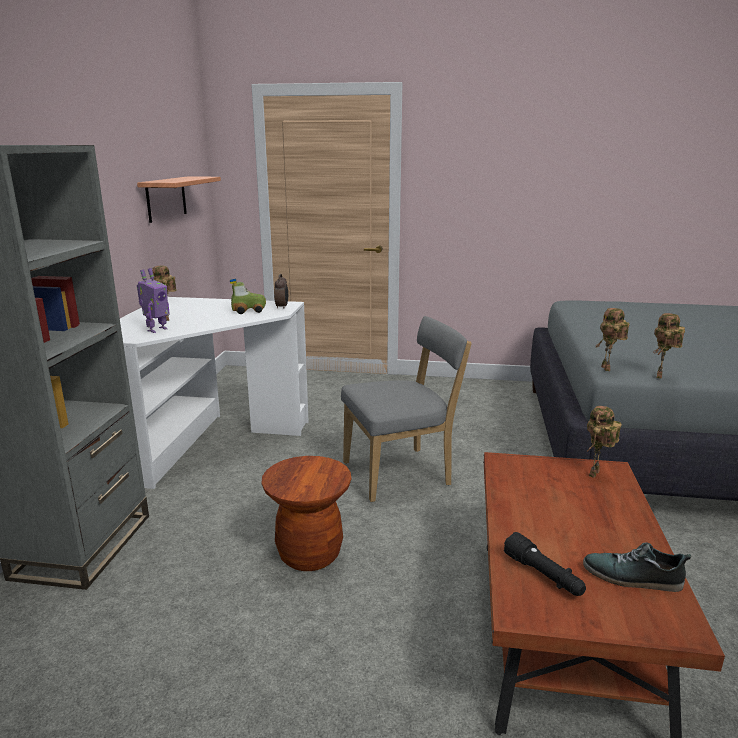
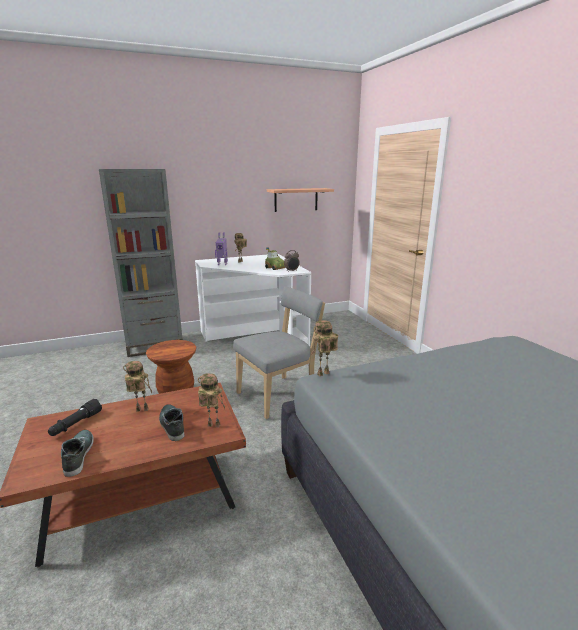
camera: 60 degrees right, 0 degrees up
(401, 473) = (279, 395): grey chair -> grey chair turned 75 degrees counterclockwise
(581, 499) = (171, 425): none -> shoe
(661, 376) = (329, 398): toy robot -> toy robot (141, 411)

